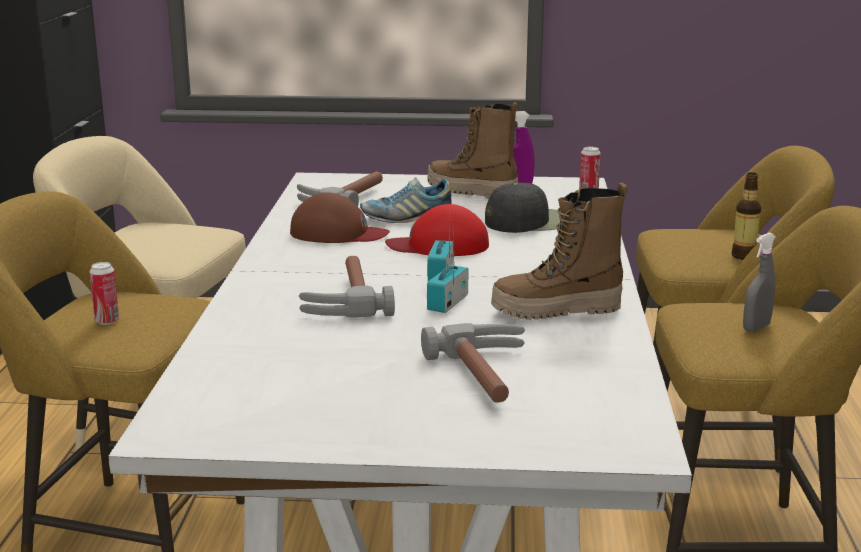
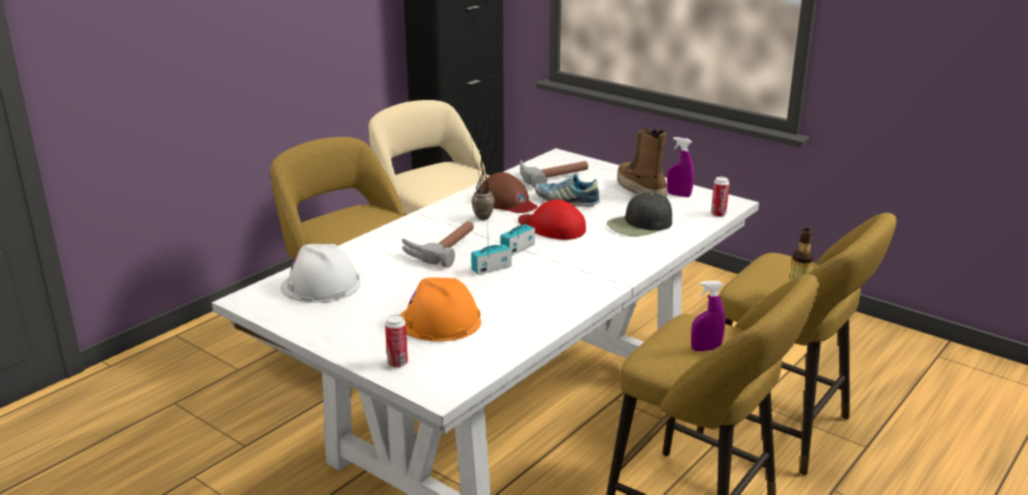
camera: 35 degrees right, 5 degrees up
(107, 321) = (345, 225): can -> can (397, 363)
(252, 384) = (320, 286): none -> white hard hat
(345, 258) = (483, 221): none -> potted plant
(491, 375) = (439, 322): hammer -> orange hard hat
(529, 222) = (640, 225): black cap -> black cap turned 135 degrees clockwise
(556, 311) = (544, 294): boot -> none
(756, 327) = (706, 349): grey spray bottle -> purple spray bottle

